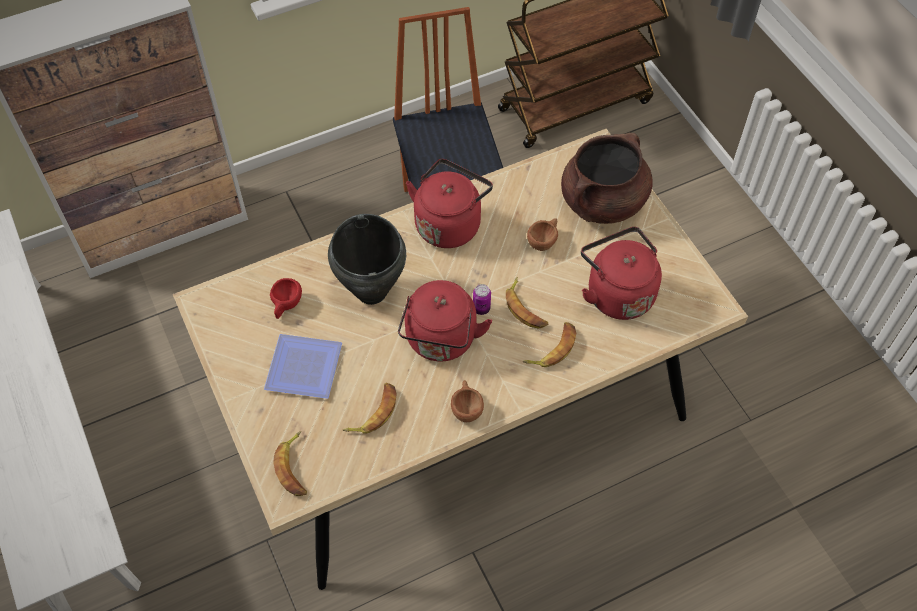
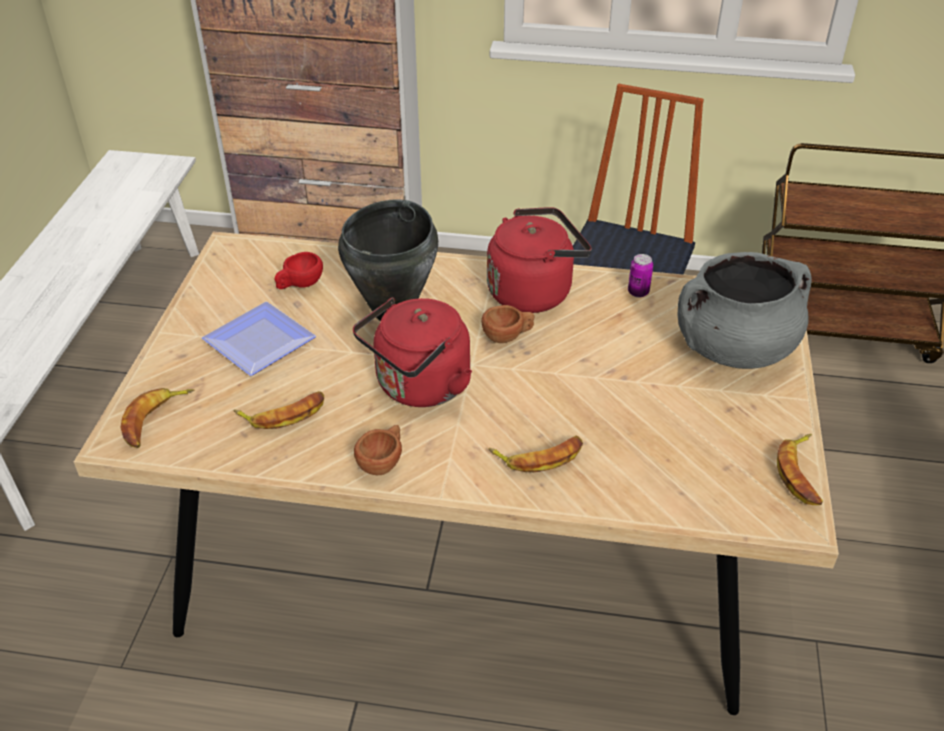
camera: 35 degrees right, 15 degrees down
(481, 308) = (493, 379): can -> can (638, 292)
(525, 308) = (544, 402): banana -> banana (801, 474)
(544, 241) = (627, 352): brown cup -> brown cup (508, 336)
(602, 202) = (733, 348): brown cooking pot -> grey cooking pot
(617, 293) = (672, 441): red kettle -> none

